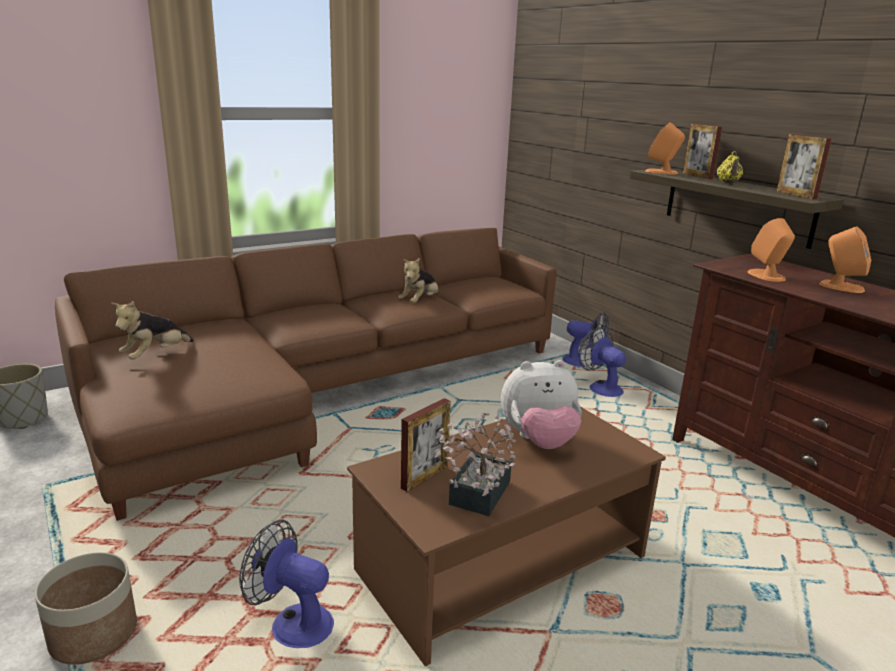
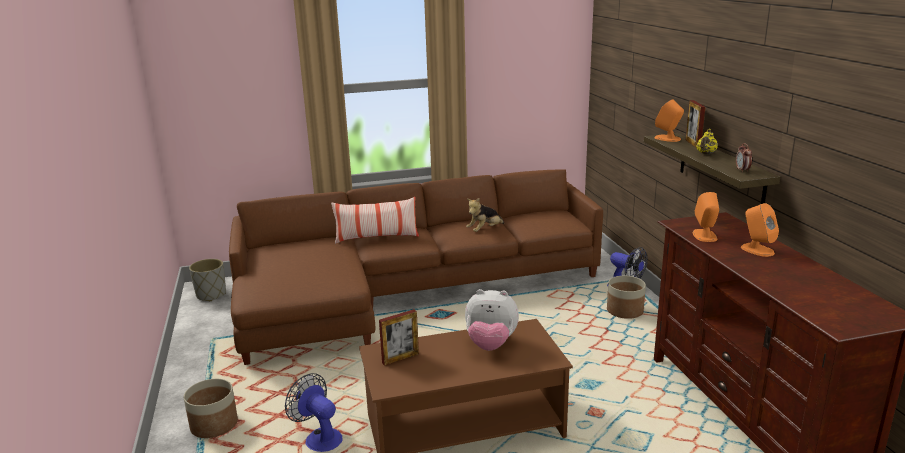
camera: 20 degrees right, 0 degrees up
(155, 355) = (282, 261): plush toy -> none
(284, 317) = (376, 237): none -> pillow
(476, 497) = (423, 374): potted plant -> none
(601, 387) = (624, 311): fan -> planter
(796, 195) = (742, 170): picture frame -> alarm clock

